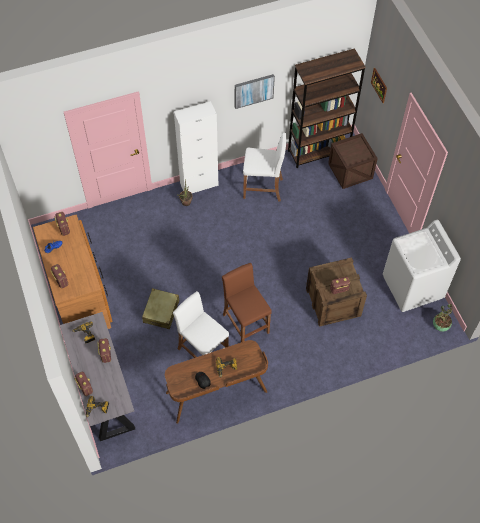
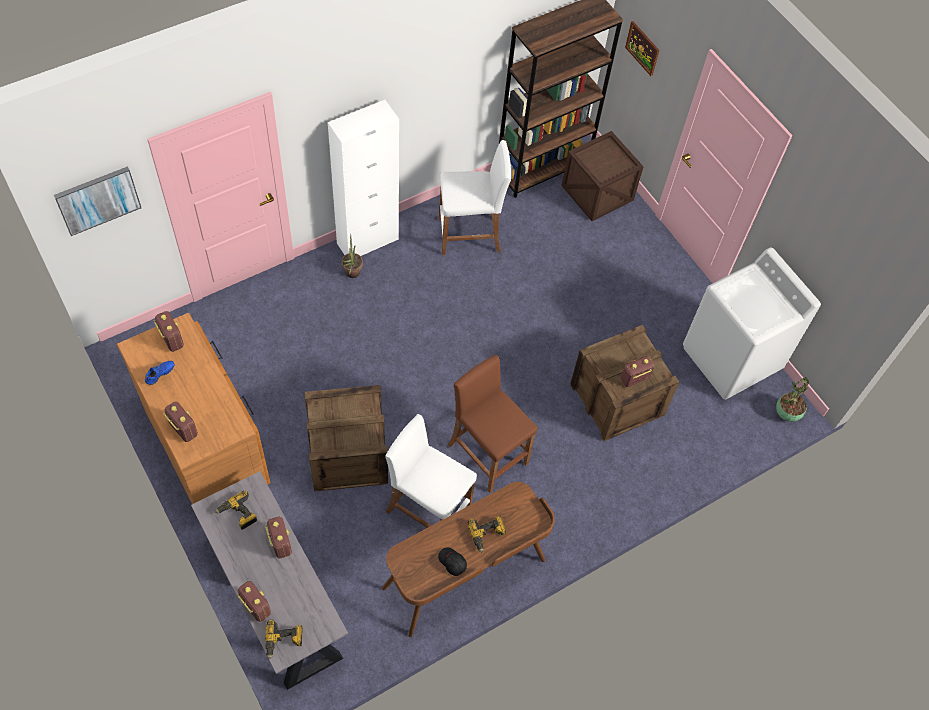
camera: 15 degrees left, 0 degrees up
(161, 311) = (347, 454): beige suitcase -> crate
(253, 90) = (449, 76): picture -> picture (98, 200)

